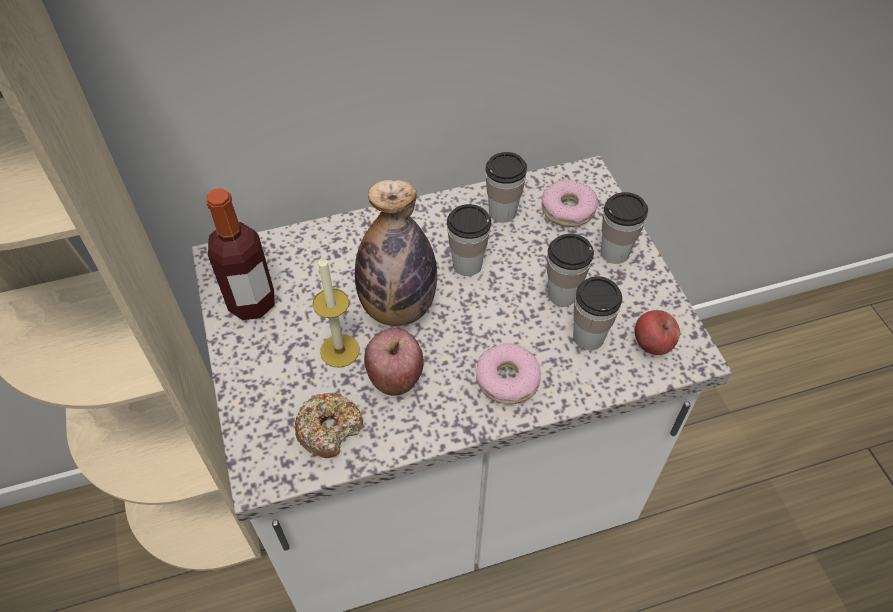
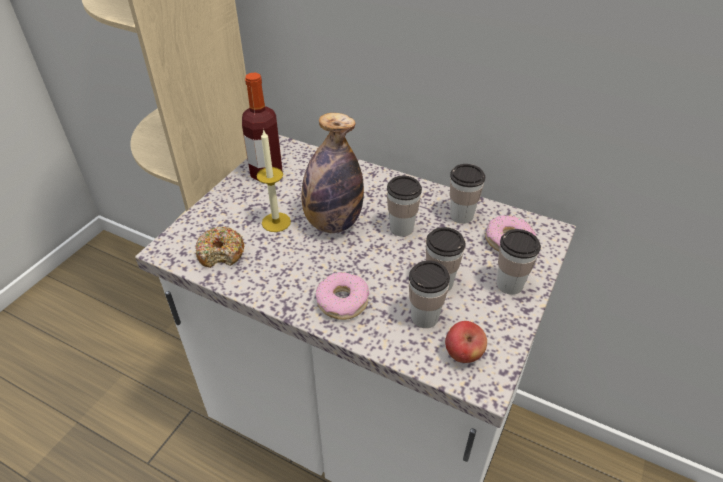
camera: 45 degrees right, 10 degrees down
(395, 377) = (285, 254): apple -> none

